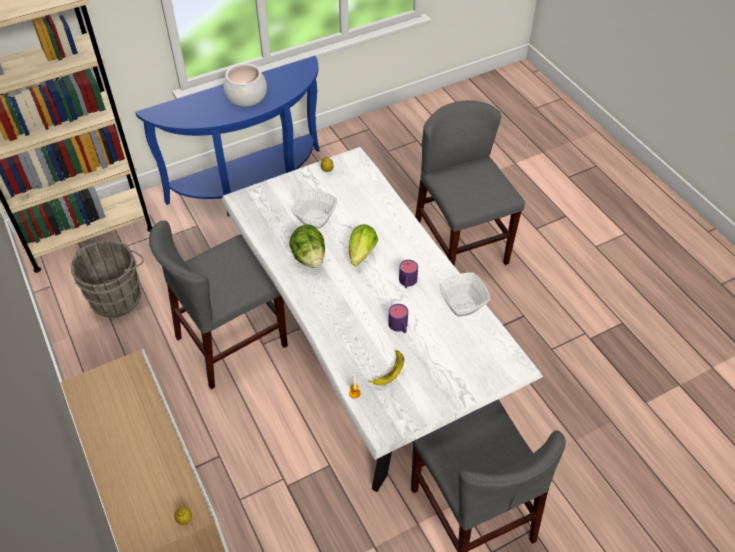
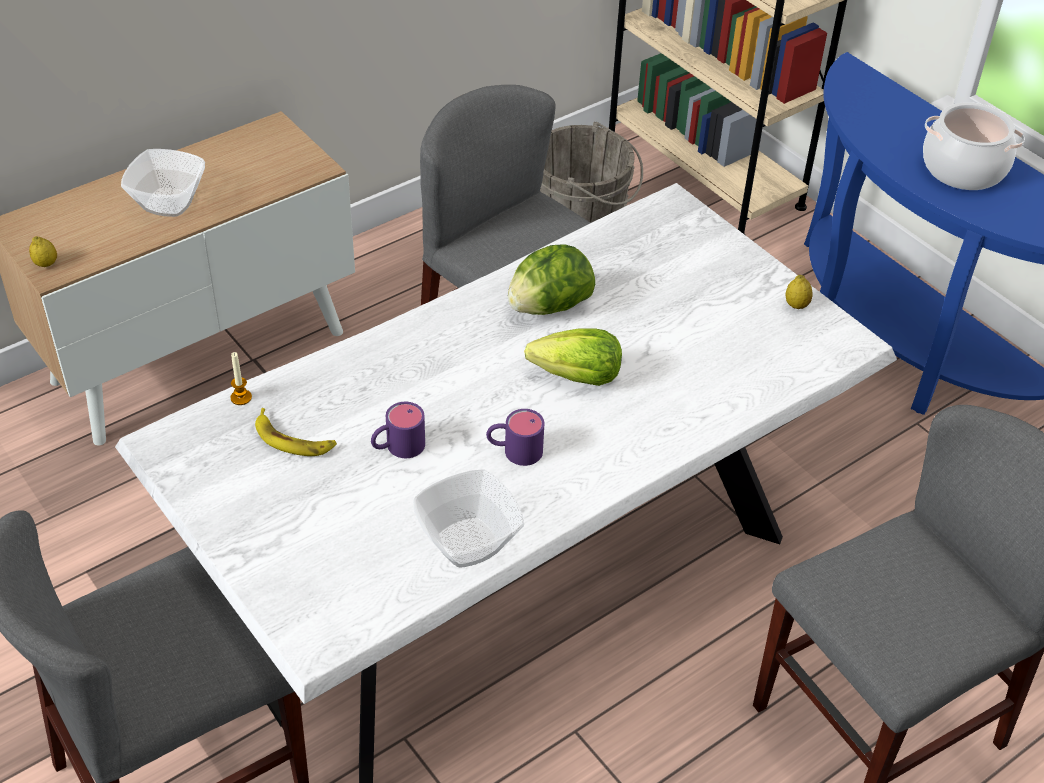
camera: 80 degrees right, 5 degrees down
(316, 219) = (653, 304): bowl -> bowl (169, 204)

